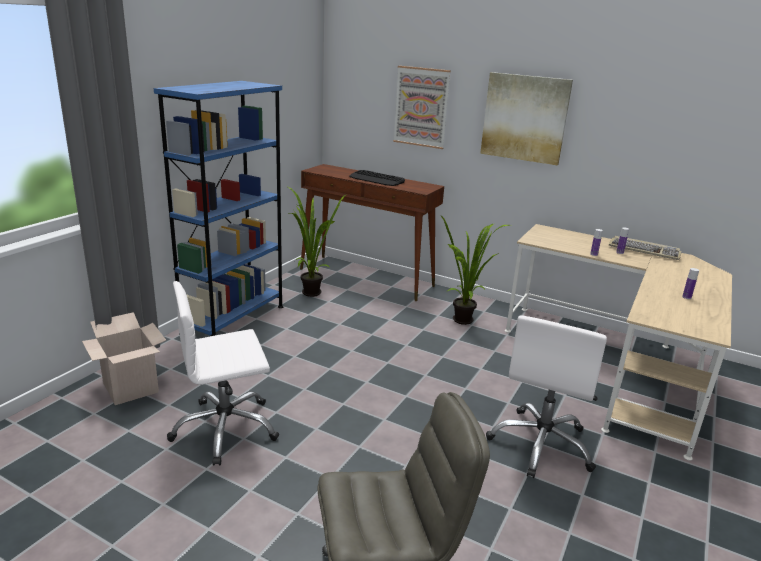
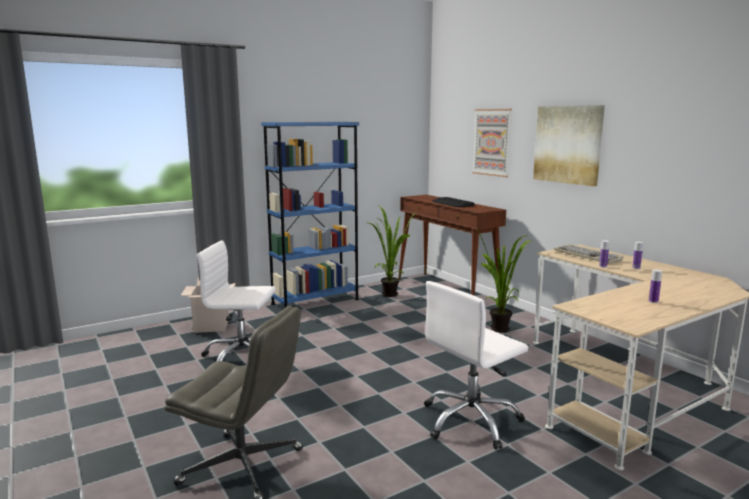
camera: 30 degrees right, 10 degrees down
(644, 250) = (670, 269): keyboard -> keyboard (588, 256)

